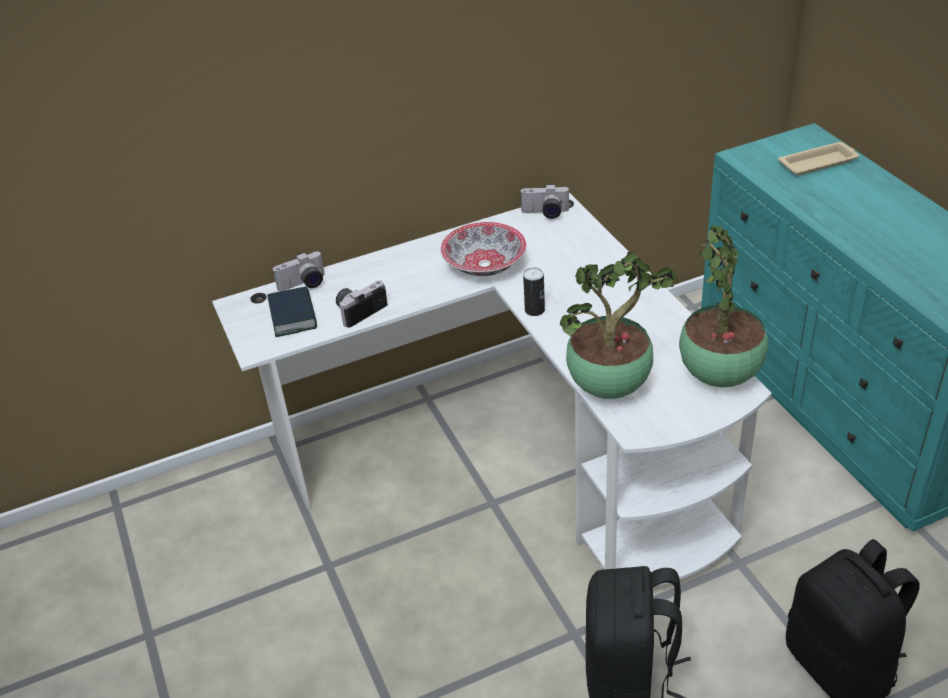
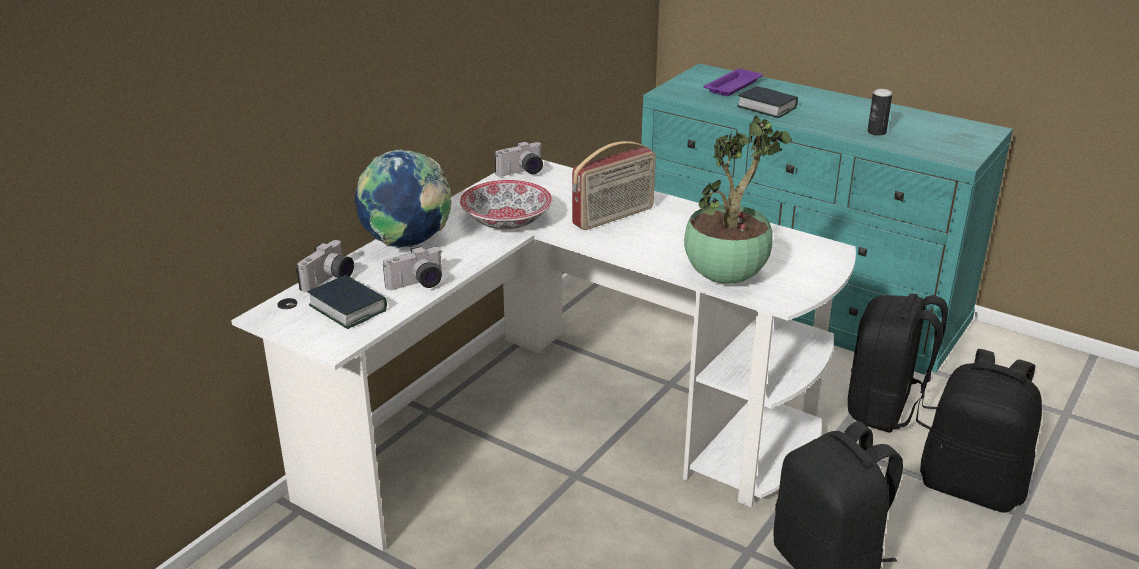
camera: 35 degrees left, 10 degrees down
(360, 310) = (417, 285): camera -> camera turned 135 degrees counterclockwise
(387, 265) = (407, 244): none -> globe
(534, 310) = (594, 242): can -> can (876, 132)
(578, 287) = (614, 217): none -> radio
(720, 378) = (806, 247): potted plant -> none
(819, 163) = (734, 86): beige tray -> purple tray
(823, 200) = (766, 107): none -> book
(828, 551) = (887, 410): none -> black backpack

